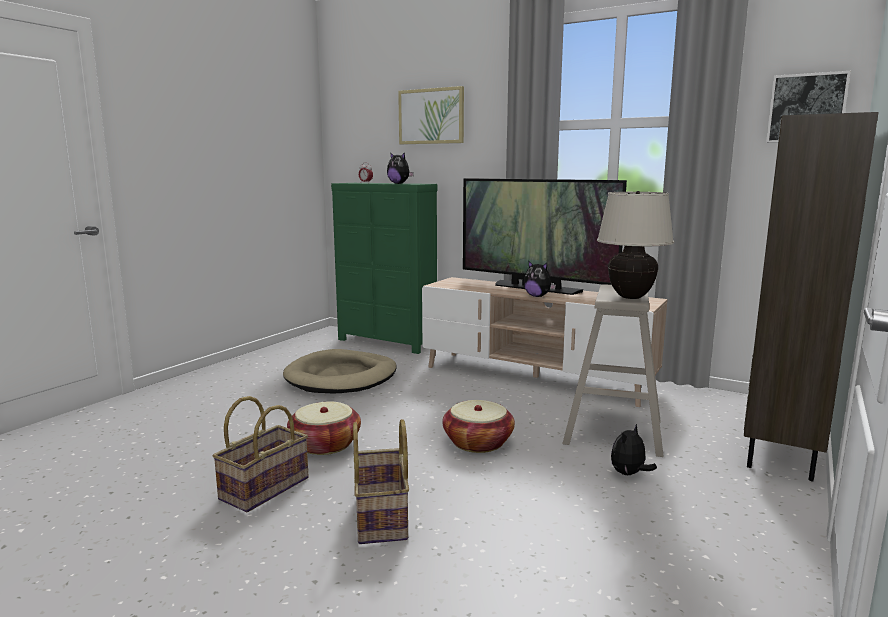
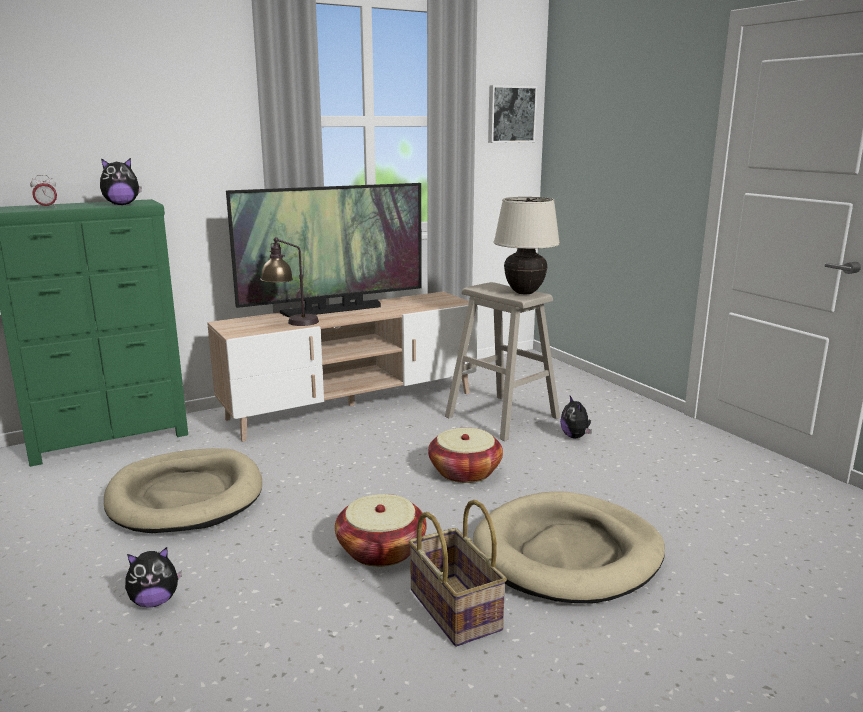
camera: 60 degrees left, 5 degrees up
(382, 517) = (568, 553): basket -> beige dog bed
(431, 116) = (124, 102): picture -> none
(482, 288) = (291, 323): none -> table lamp
(537, 296) = (366, 316): plush toy -> plush toy (155, 601)
(783, 451) = (584, 384): brown bookcase -> none

